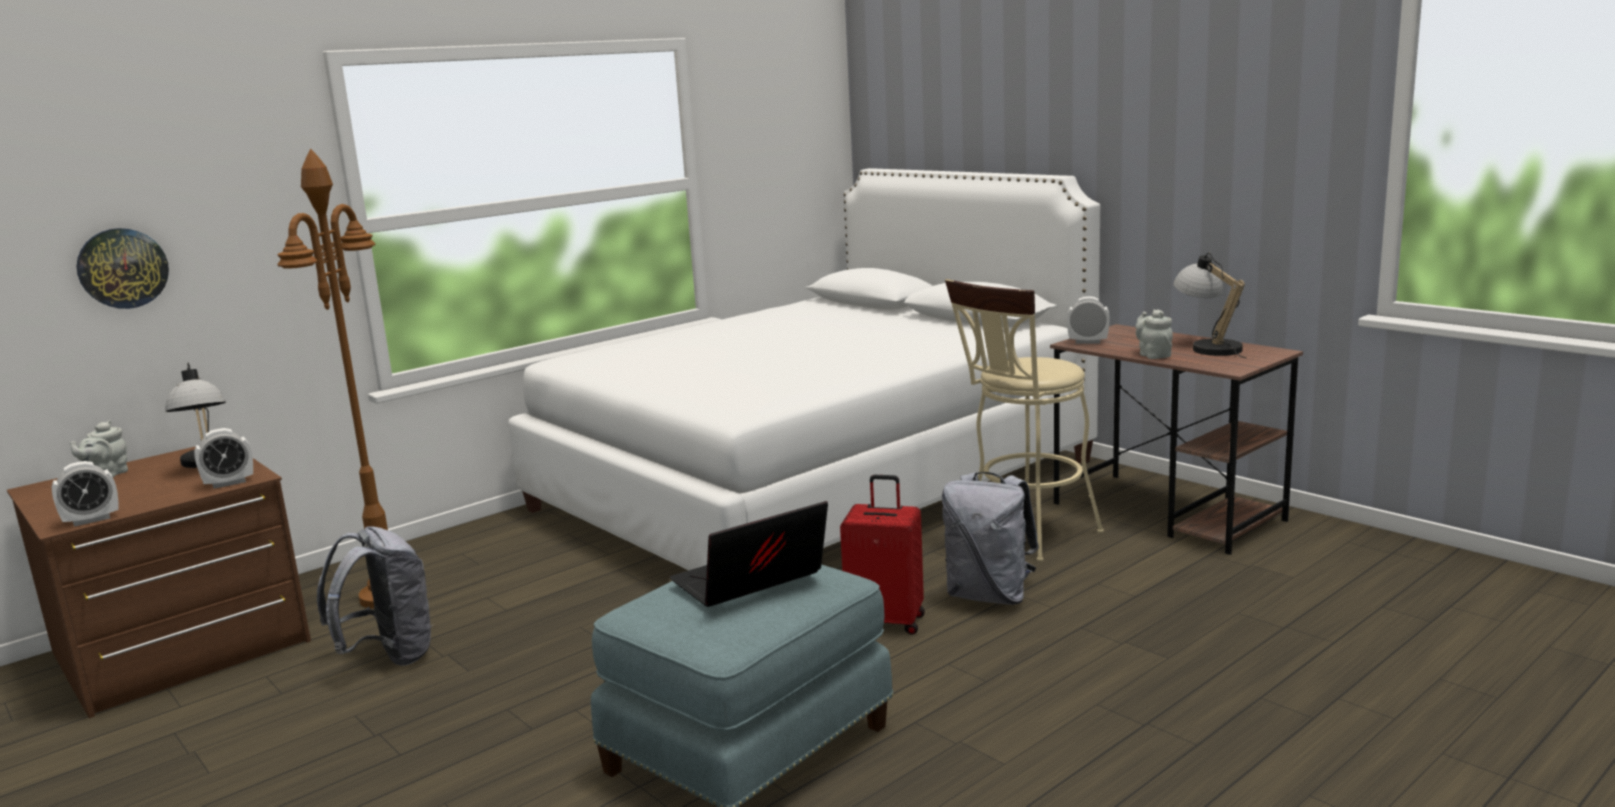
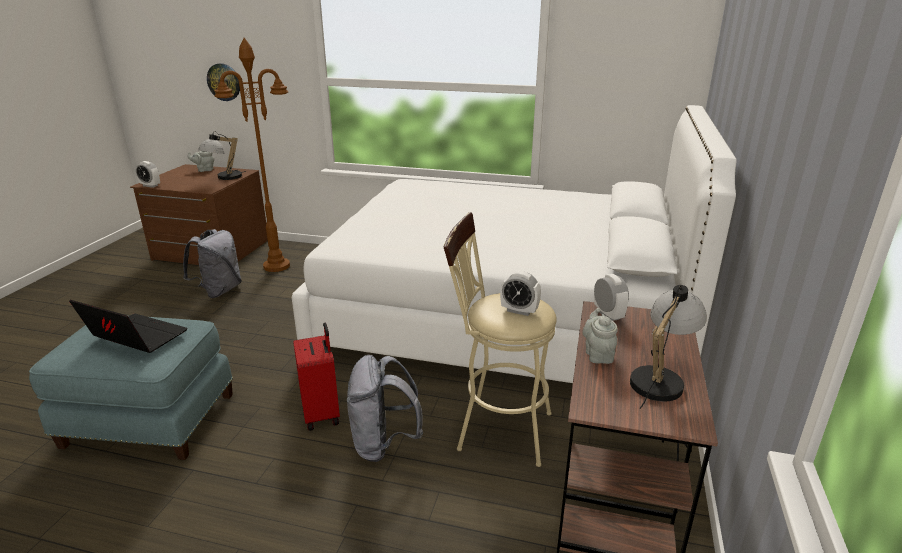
camera: 55 degrees right, 10 degrees up
(229, 483) = (199, 189): alarm clock -> alarm clock (519, 311)
(1153, 355) = (598, 354): grey teapot -> grey teapot turned 45 degrees counterclockwise

